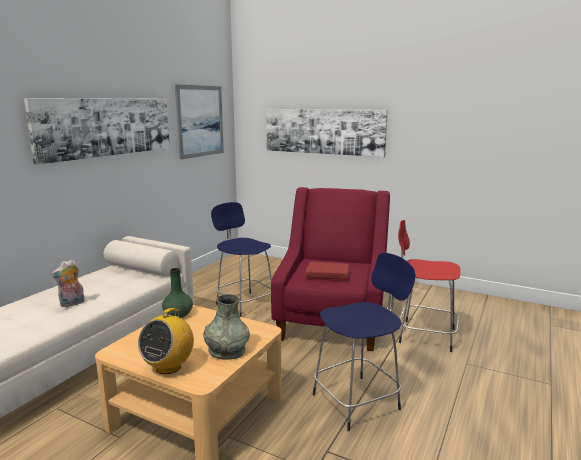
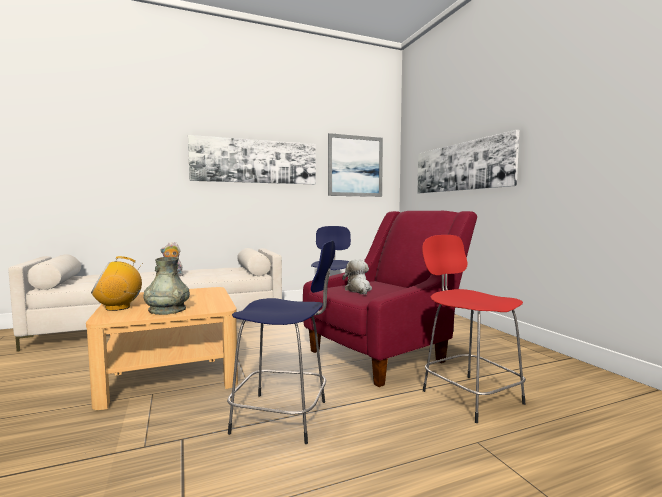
camera: 40 degrees right, 10 degrees down
(177, 315) = (200, 290): green vase -> none
(327, 275) = (358, 290): red book -> plush toy

